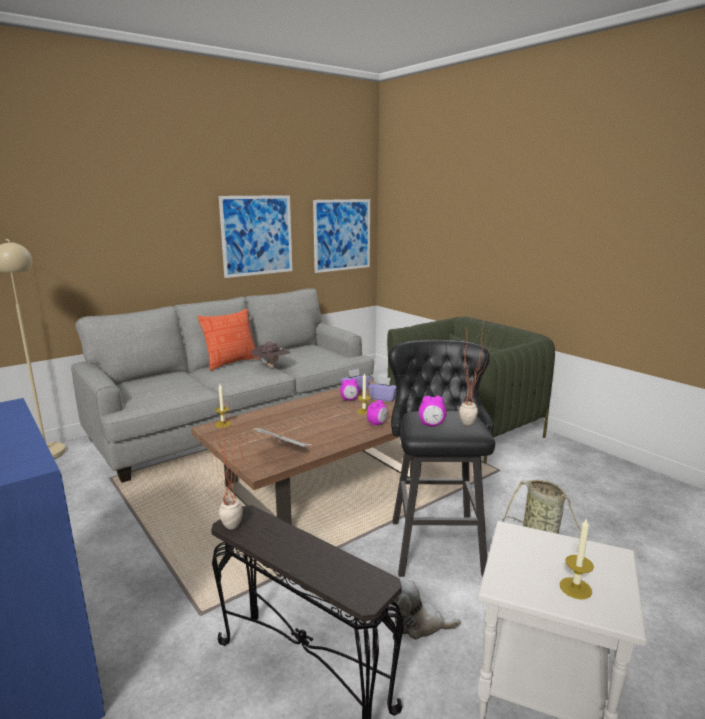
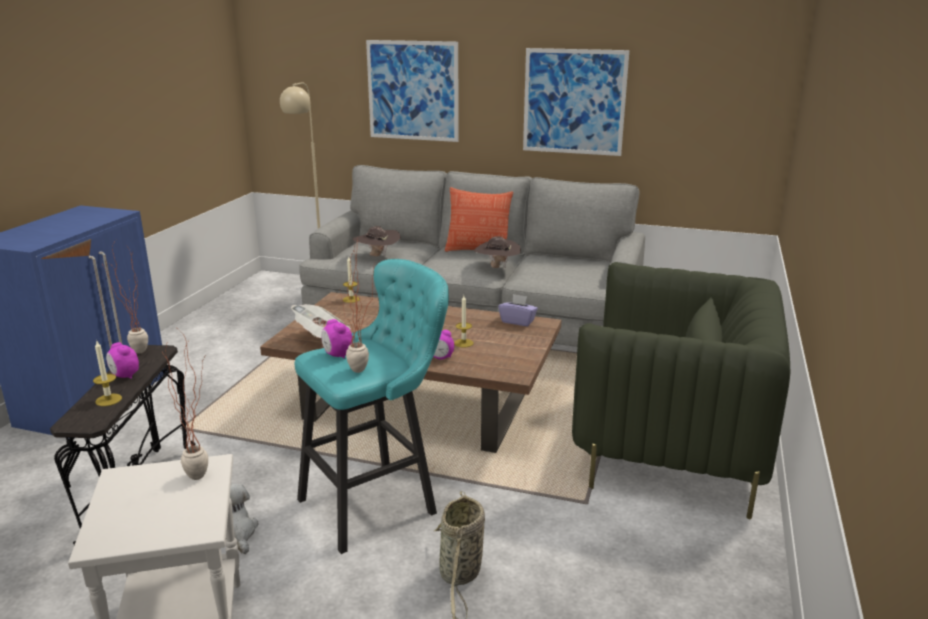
camera: 55 degrees right, 5 degrees up
(168, 391) = (377, 256): none -> brown hat
(342, 235) = (719, 114): picture -> picture (413, 91)
(349, 399) = (485, 327): alarm clock -> alarm clock (124, 376)
(383, 398) = (516, 341): purple tissue box -> none
(435, 538) = (381, 500): black stool -> turquoise stool
(523, 539) = (203, 472): none -> potted plant
(575, 588) = (131, 513): candle -> candle (108, 400)

